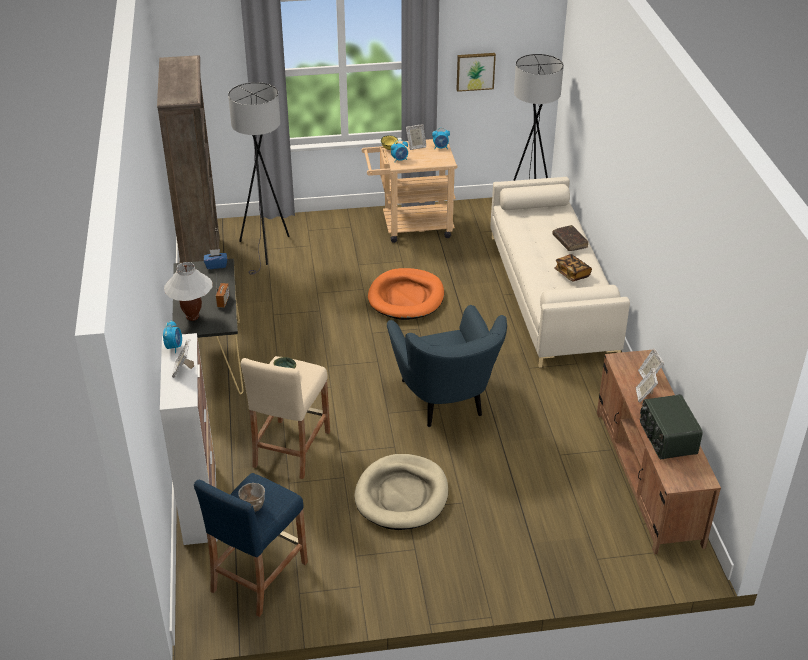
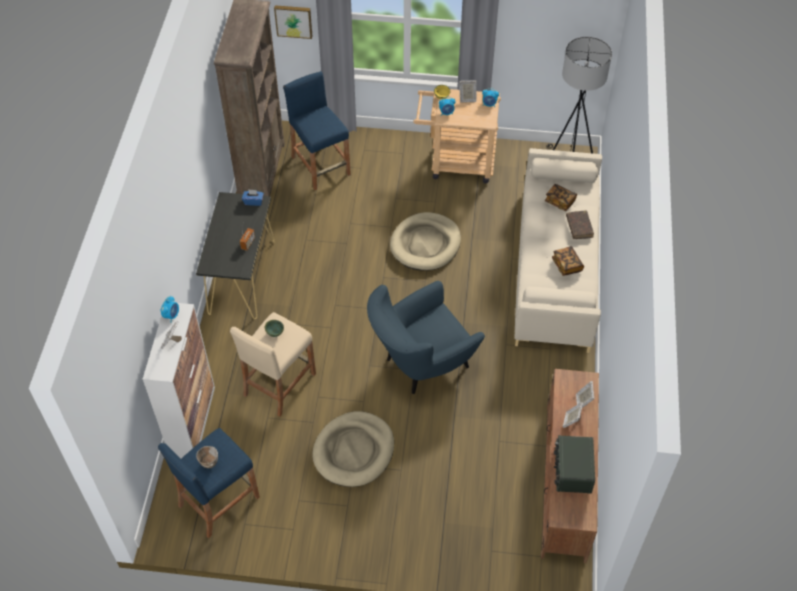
camera: 15 degrees right, 15 degrees up
(192, 317) = (218, 255): white table lamp -> none
(266, 250) = (320, 166): grey floor lamp -> blue stool
(406, 297) = (425, 244): orange dog bed -> beige dog bed
(445, 402) = (421, 365): blue armchair -> blue armchair turned 60 degrees clockwise
(475, 71) = (534, 38): picture -> picture (293, 20)
(540, 224) = (560, 201): none -> book

